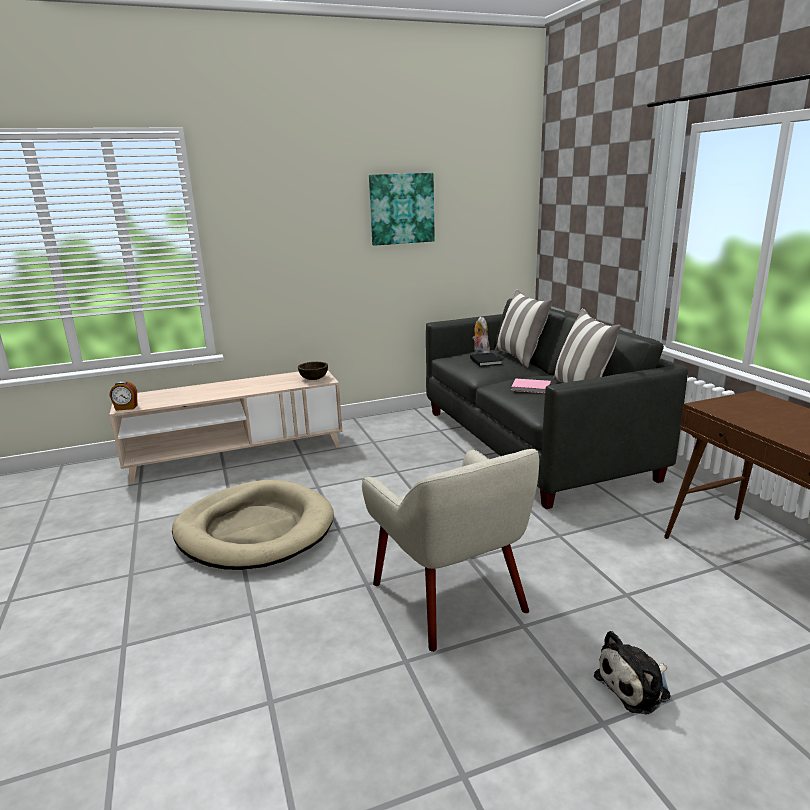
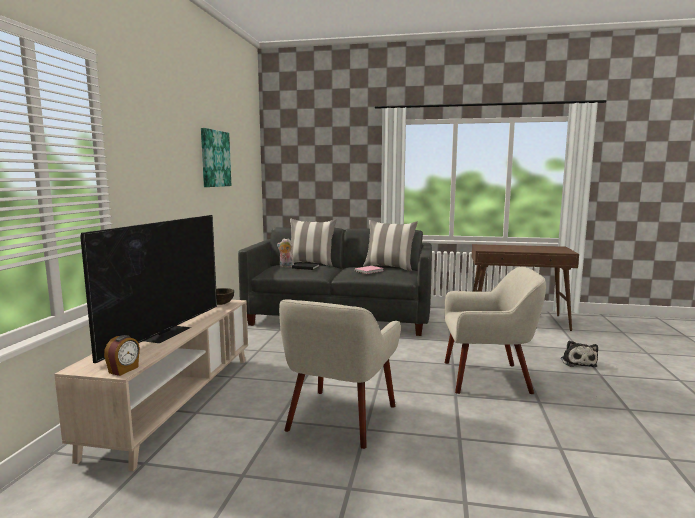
camera: 60 degrees left, 10 degrees down
(214, 391) = (165, 333): none -> television
(255, 530) = (340, 418): beige dog bed -> beige armchair

